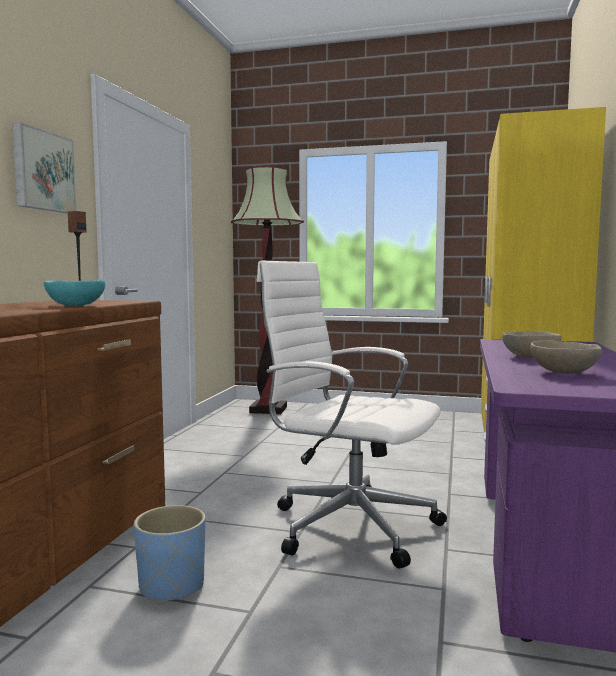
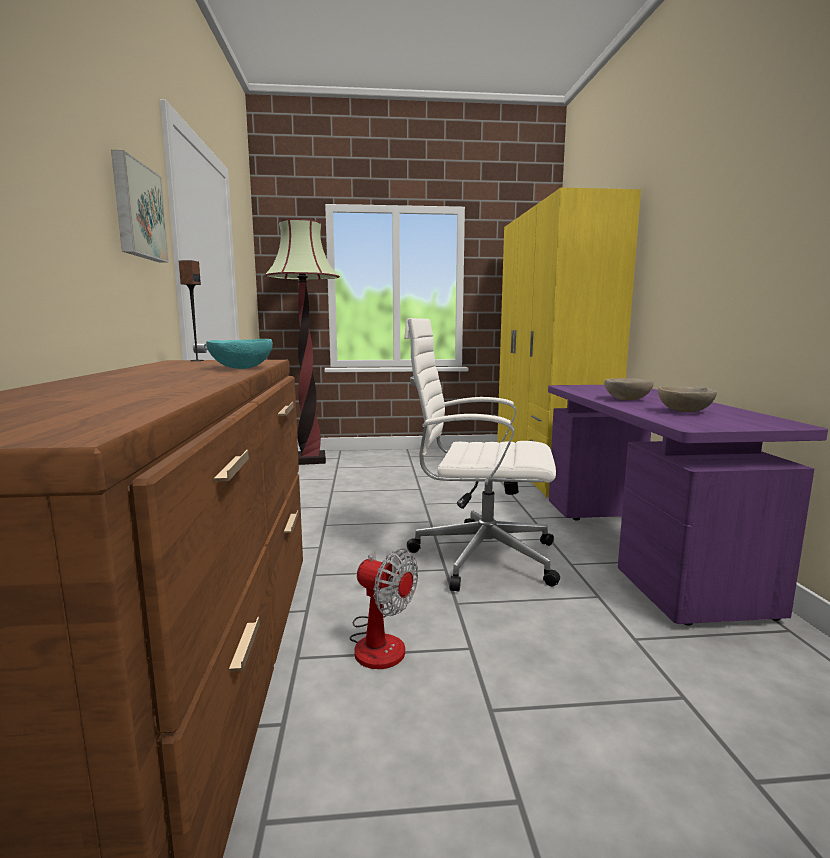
camera: 20 degrees left, 5 degrees up
(172, 586) = (379, 640): blue planter -> fan

